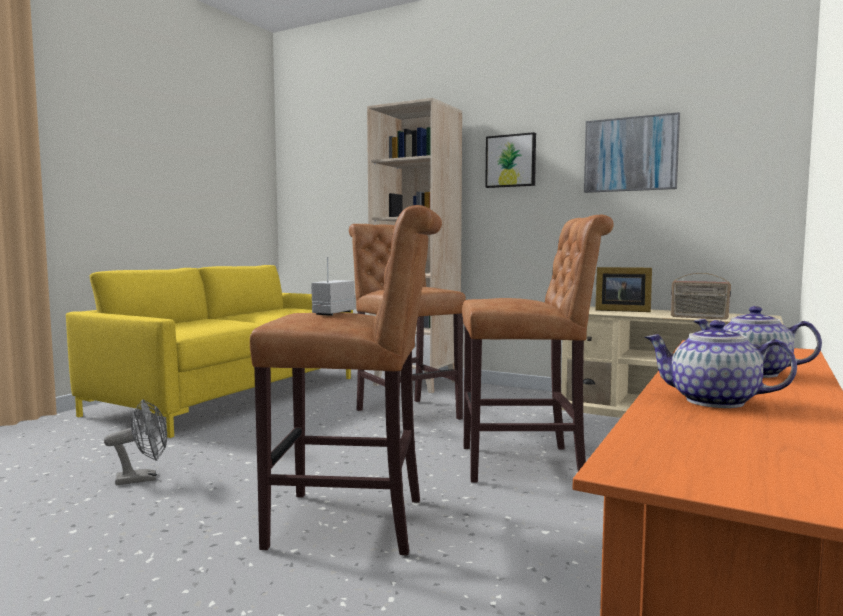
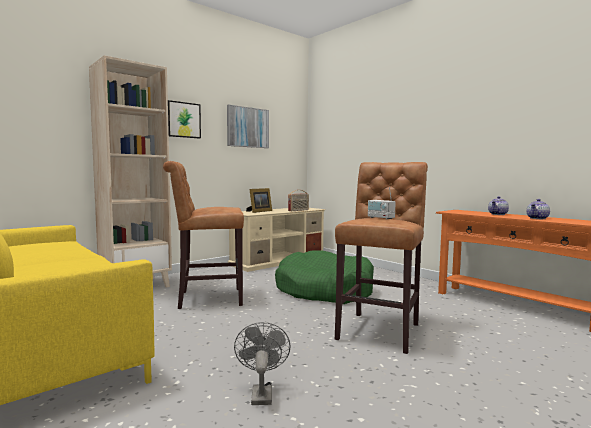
camera: 70 degrees left, 0 degrees up
(528, 464) = (324, 290): brown stool -> green dog bed

